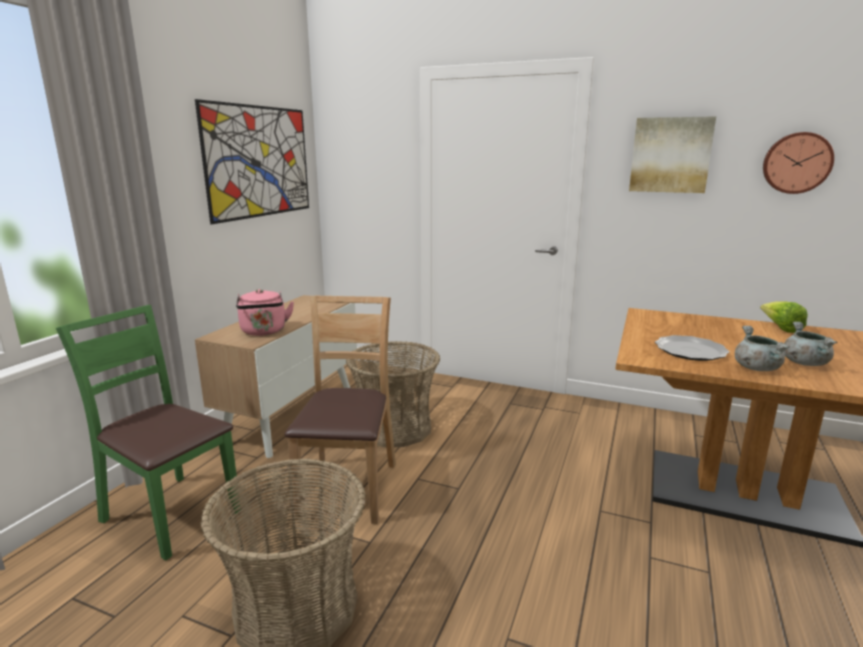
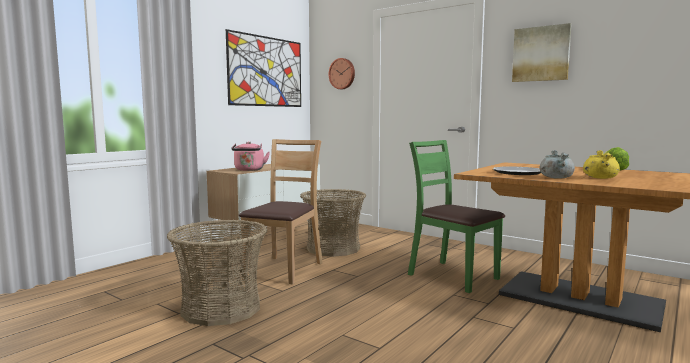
camera: 15 degrees right, 10 degrees down
(171, 514) = (172, 269): green chair -> green chair (452, 276)
(796, 163) = (635, 52): wall clock -> wall clock (342, 73)
(804, 363) = (600, 178): grey cooking pot -> yellow cooking pot

